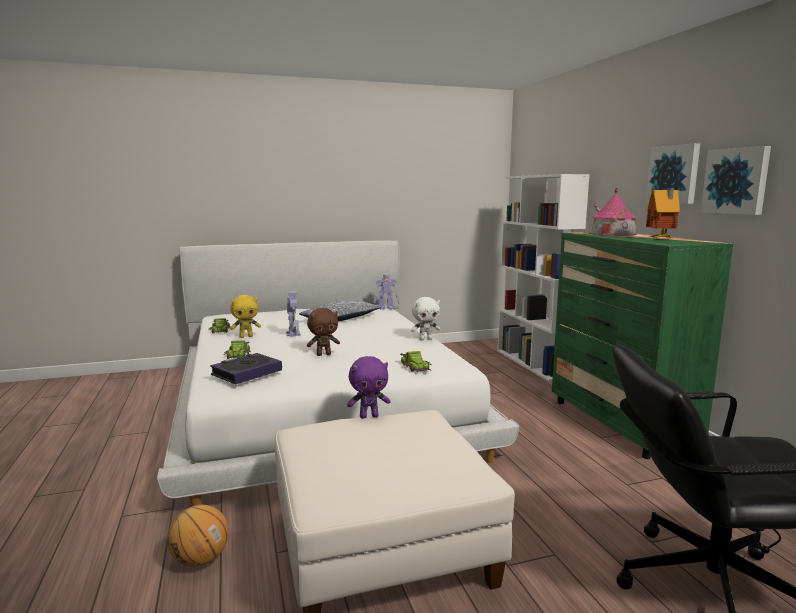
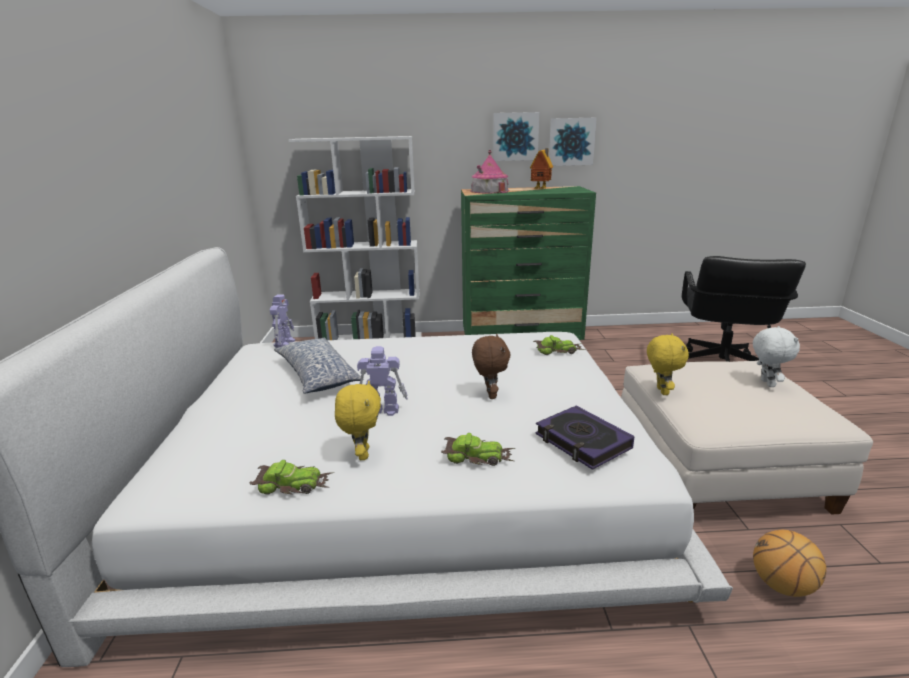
camera: 75 degrees left, 10 degrees up
(369, 416) = (661, 391): purple plush toy -> yellow plush toy
(425, 339) = (454, 338): white plush toy -> white plush toy (766, 383)

